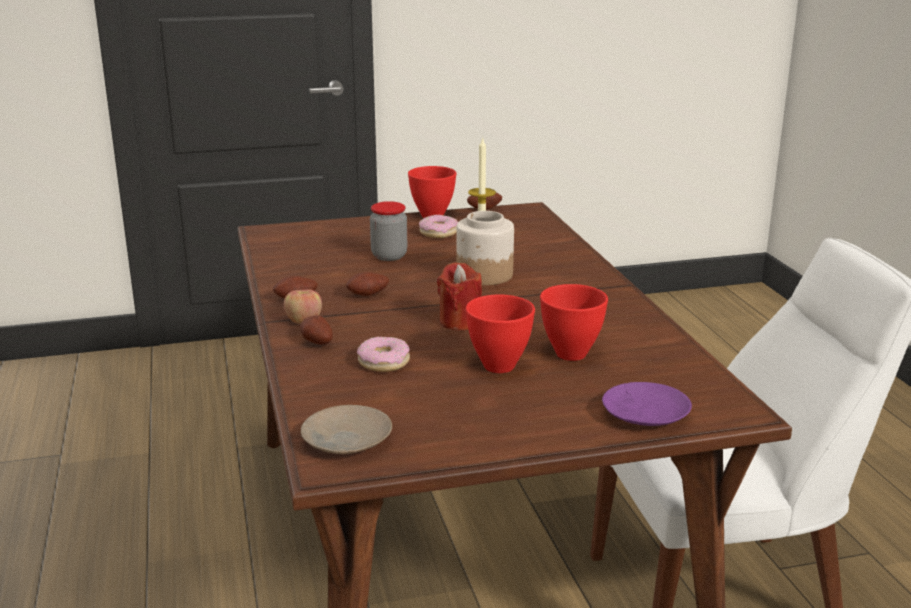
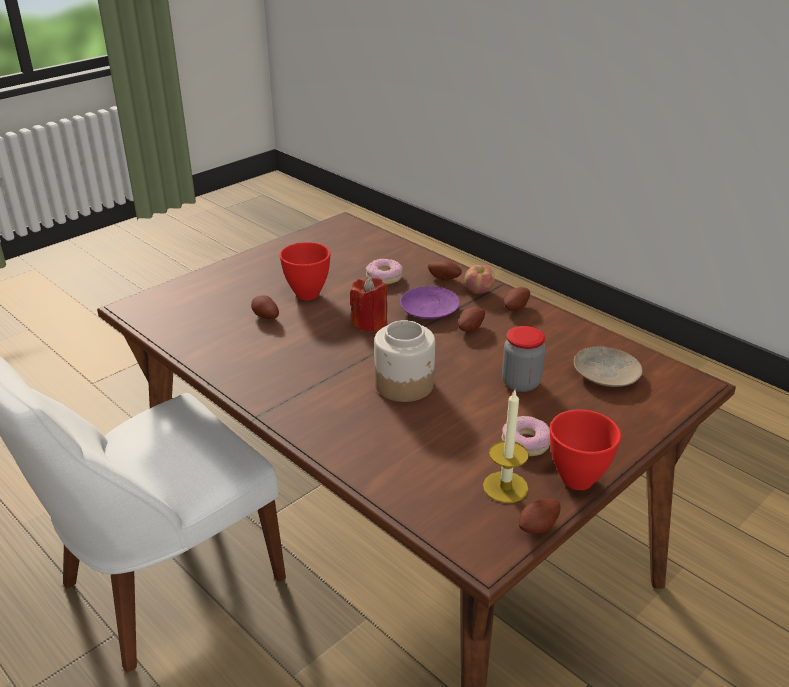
camera: 150 degrees right, 10 degrees up
(346, 440) = (348, 232): beige plate -> beige plate (605, 373)
(570, 354) = (265, 317): red bowl -> potato
(644, 414) = (193, 287): purple plate -> purple plate (430, 309)

